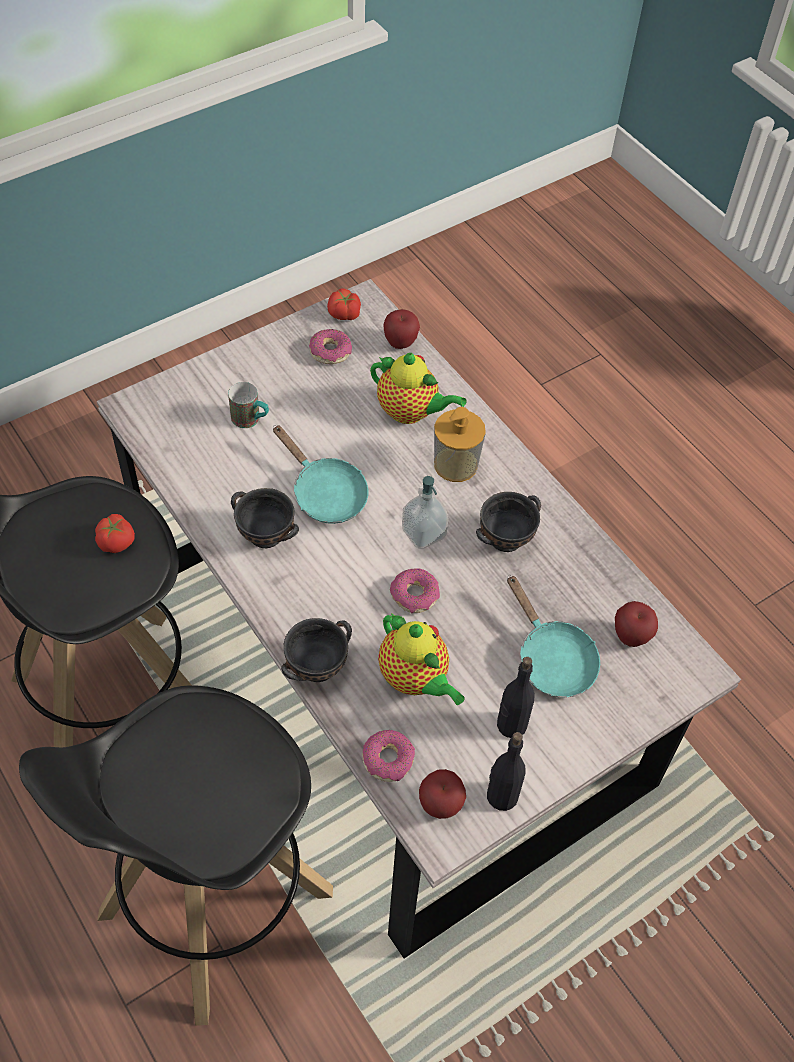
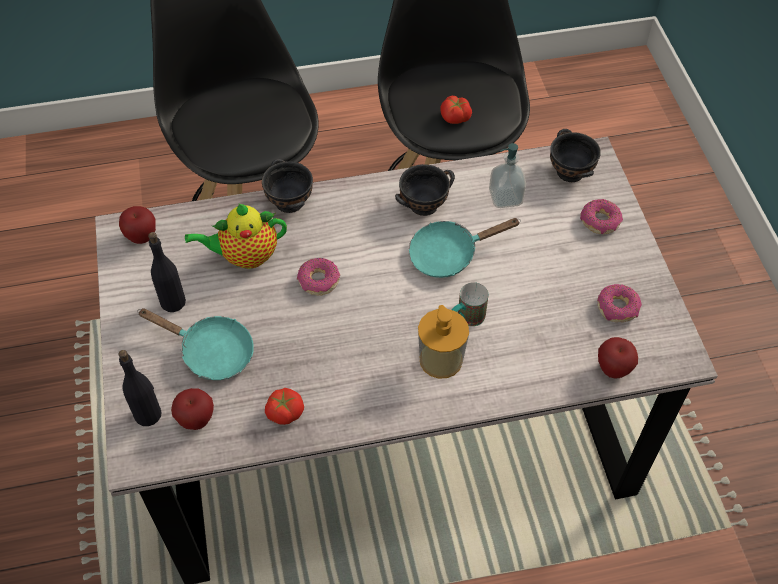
camera: 115 degrees right, 0 degrees up
(251, 420) = (550, 227): mug -> mug (466, 318)
(344, 314) = (668, 335): tomato -> tomato (284, 412)
(388, 759) = (193, 219): donut -> donut (600, 221)
(411, 412) = (517, 346): teapot -> none
(423, 533) = (376, 308): soap dispenser -> soap dispenser (505, 197)
(501, 796) = (124, 274): black bottle -> black bottle (148, 414)
(504, 538) = (342, 365): black bowl -> black bowl (570, 171)
(551, 658) = (211, 352): turquoise frying pan -> turquoise frying pan turned 150 degrees counterclockwise

